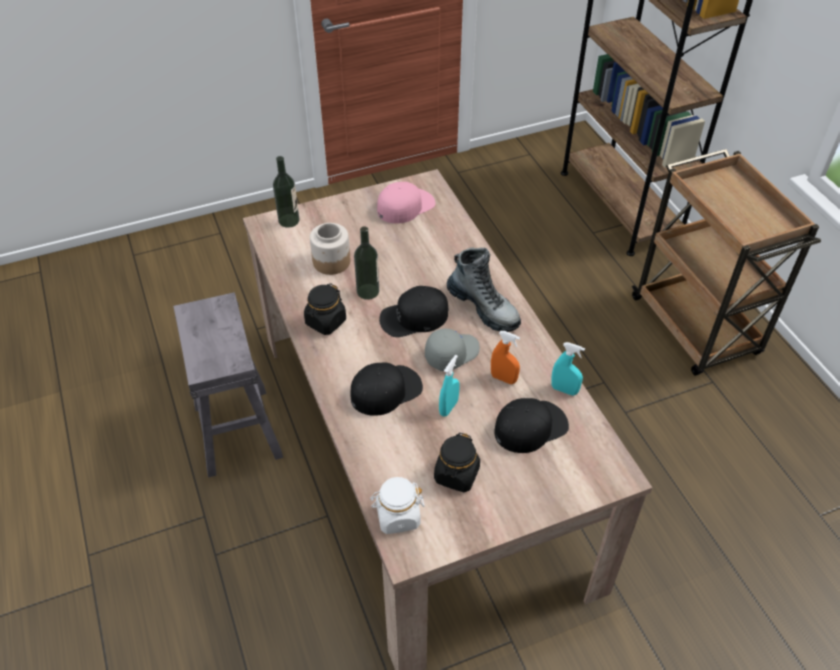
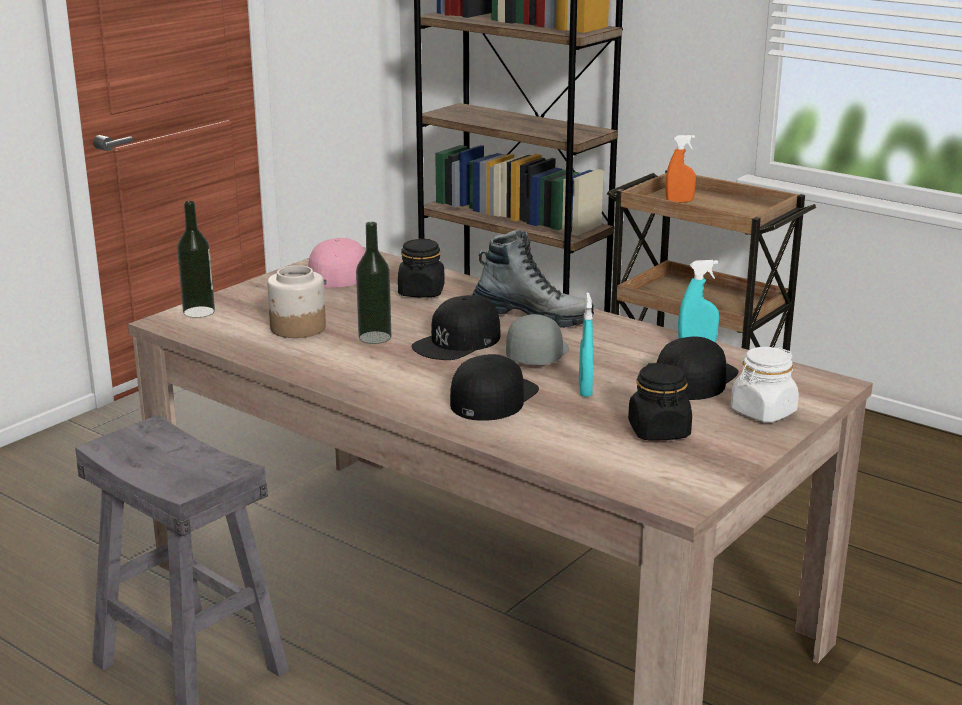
camera: 30 degrees left, 25 degrees down
(325, 322) = (348, 370): black jar -> black jar (421, 292)
(397, 516) = (631, 478): white jar -> white jar (763, 412)
(503, 378) = (620, 356): orange spray bottle -> orange spray bottle (679, 201)

